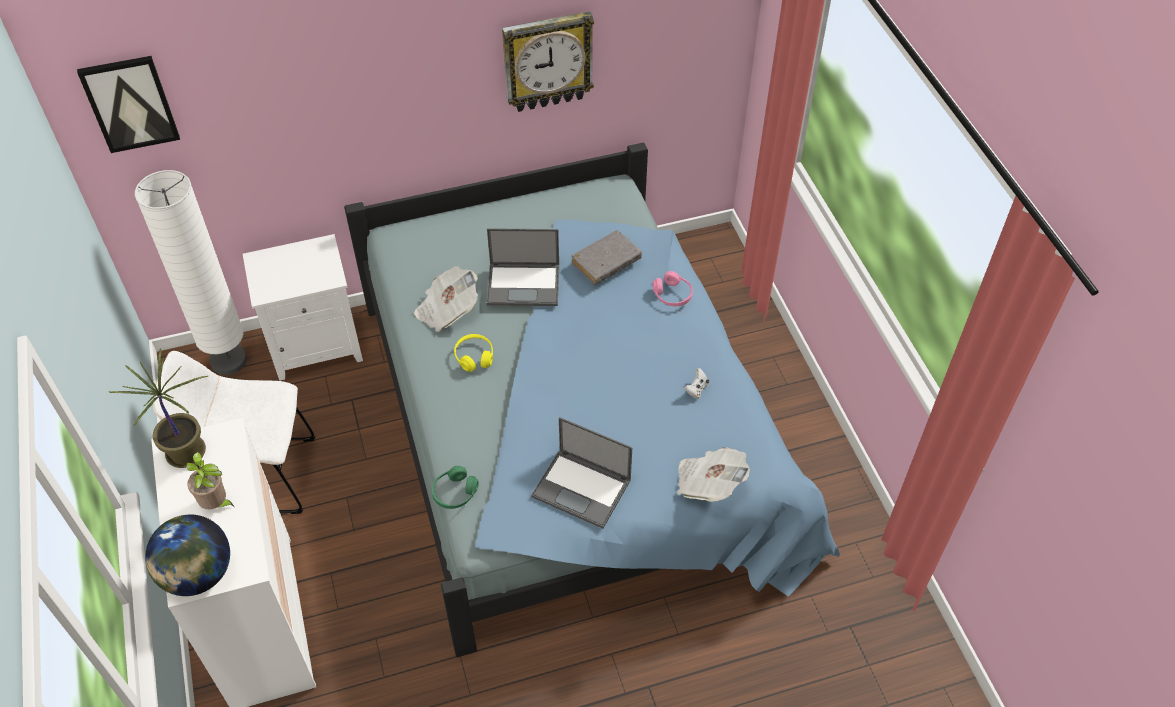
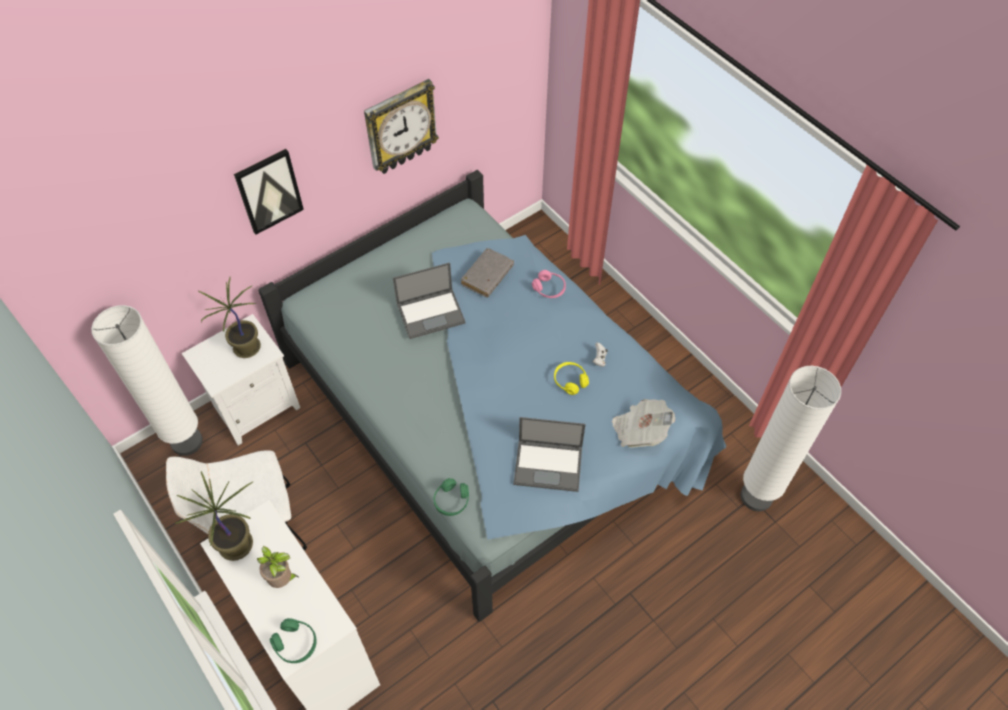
camera: 20 degrees left, 5 degrees up
(130, 103) = (70, 261): picture -> picture (269, 191)
(198, 574) = (295, 643): globe -> green headphones
(311, 268) = (246, 349): none -> potted plant
(447, 310) = (378, 352): newspaper -> none
(474, 357) = (417, 384): yellow headphones -> yellow headphones (570, 381)
(856, 627) = (756, 496): none -> white floor lamp

